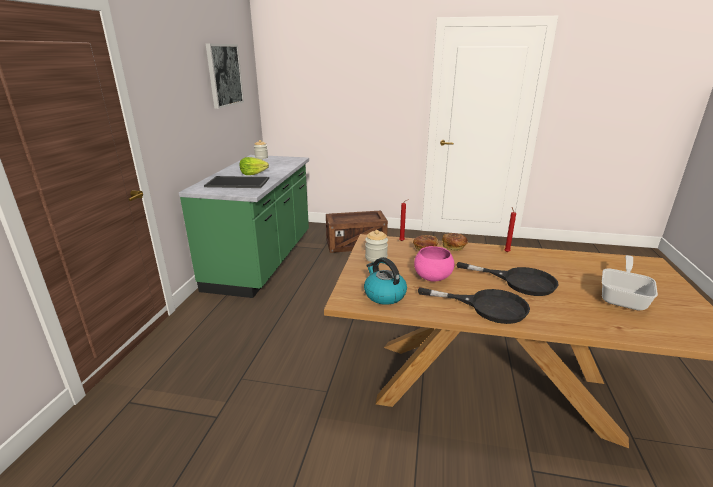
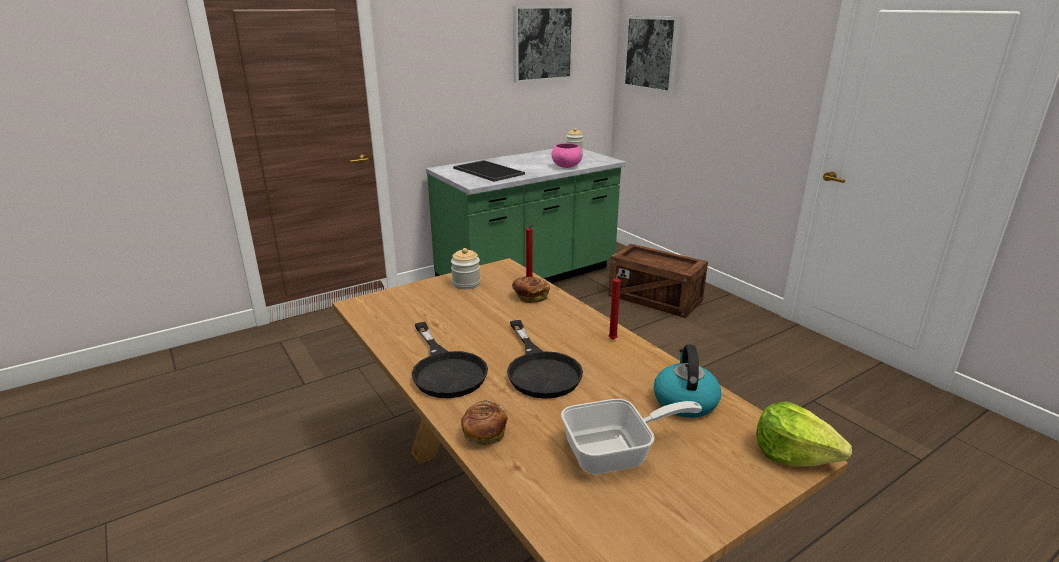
camera: 45 degrees right, 0 degrees up
(253, 173) = (523, 166): lettuce -> lettuce (793, 454)
(293, 79) = (651, 53): none -> picture
(384, 295) = (393, 315): kettle -> kettle (684, 401)
(432, 277) = (467, 322): pink bowl -> pink bowl (566, 166)
(454, 247) = (564, 308): bread -> bread (484, 434)

